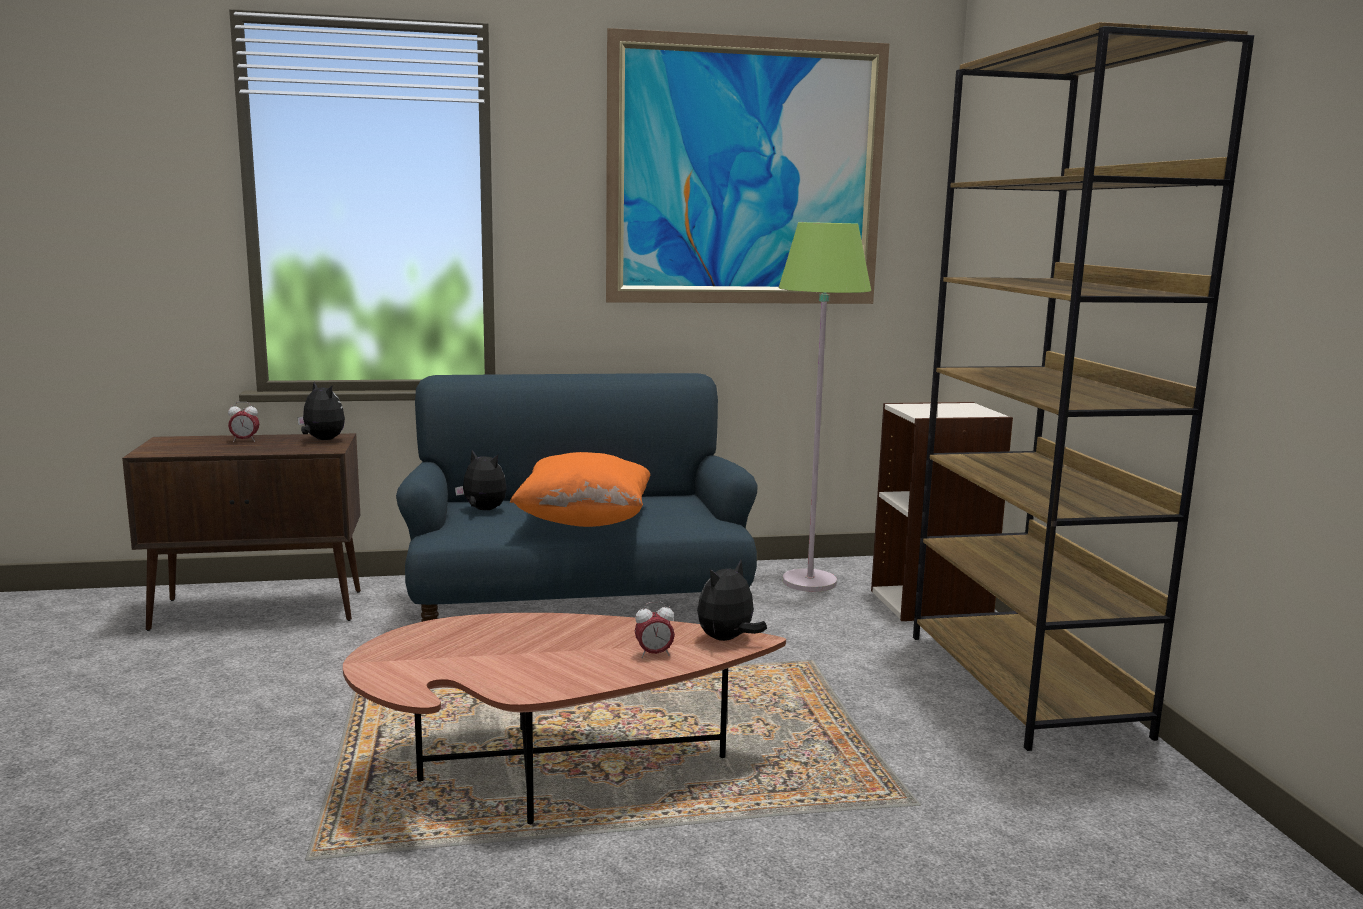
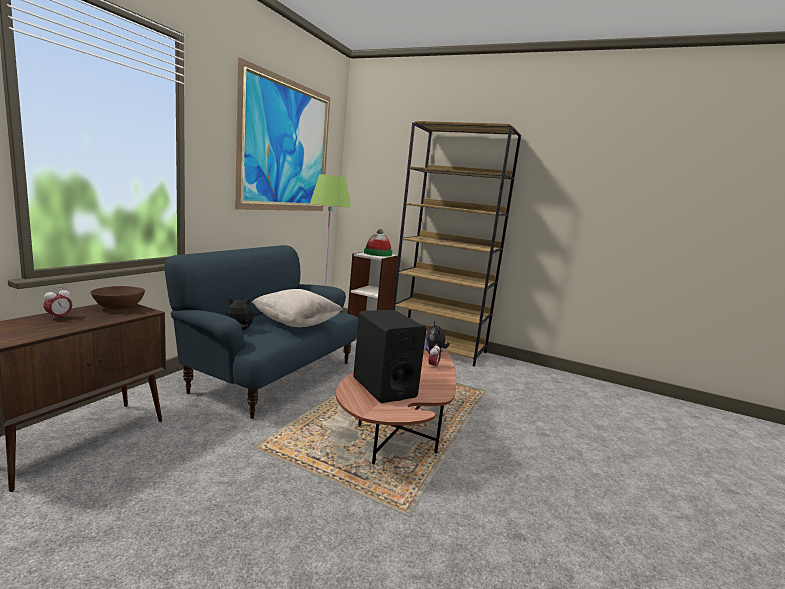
camera: 55 degrees left, 0 degrees up
(322, 440) = (118, 307): plush toy -> brown bowl
(479, 646) = (384, 387): none -> black speaker
(584, 521) = (296, 324): orange pillow -> beige pillow
(953, 409) = (378, 254): none -> hat

